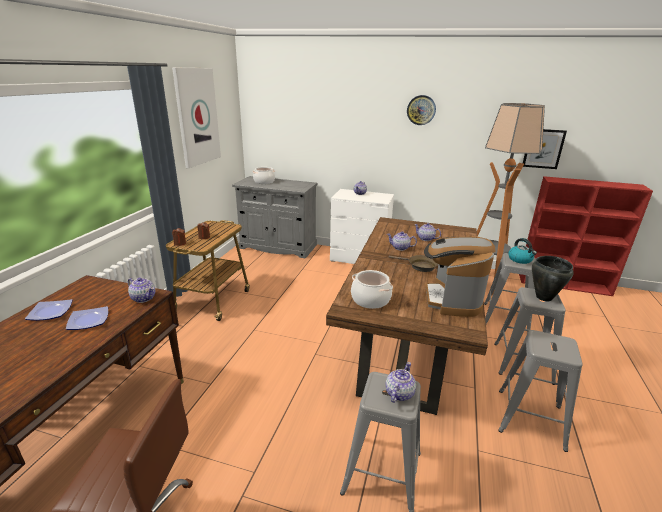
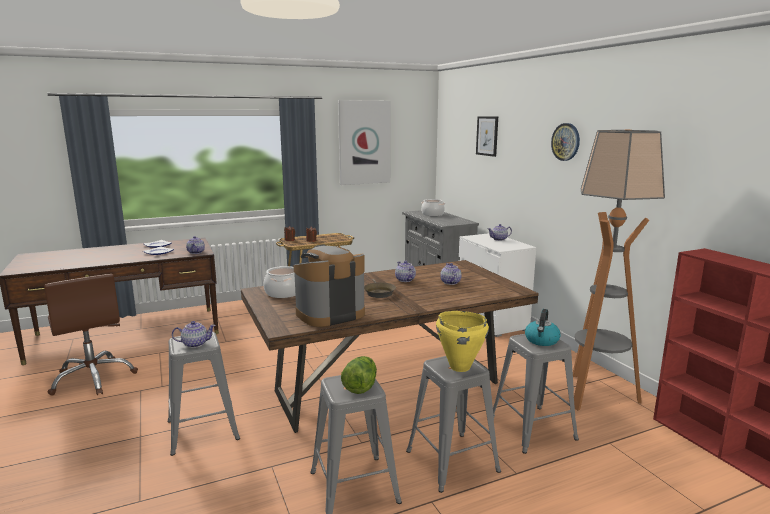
camera: 50 degrees right, 10 degrees down
(543, 148) = (706, 203): picture -> picture (487, 136)
(543, 297) = (459, 367): black cooking pot -> yellow cooking pot
(558, 343) = (361, 386): none -> lettuce

